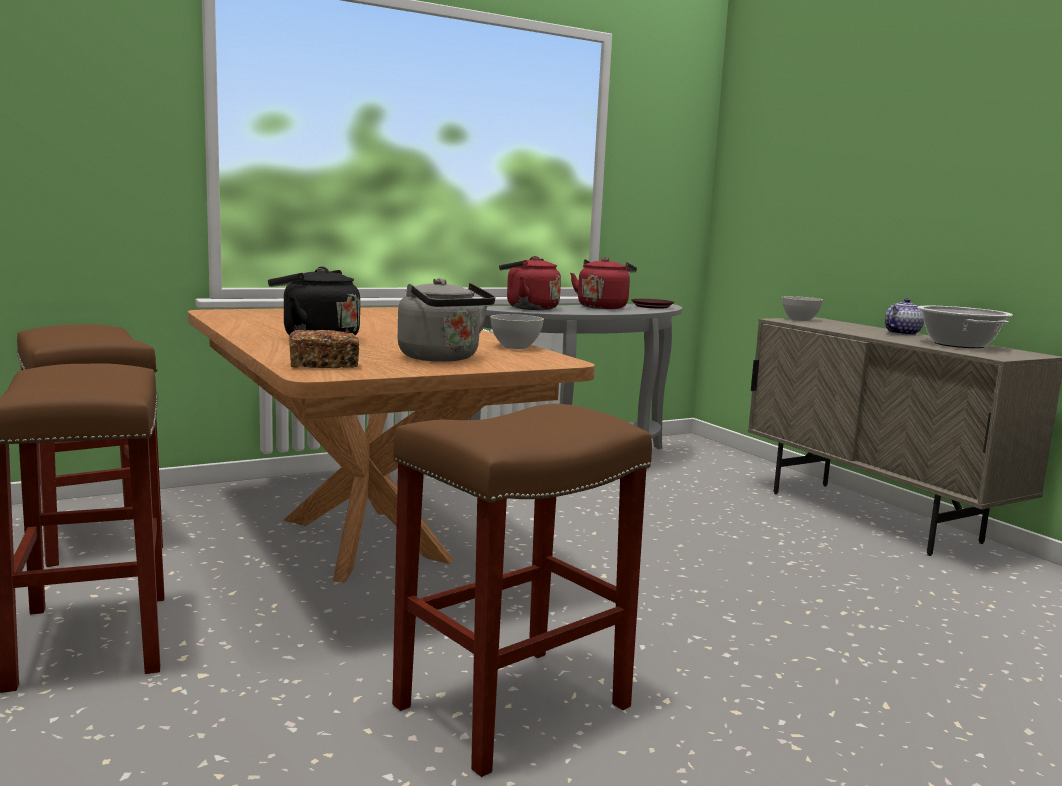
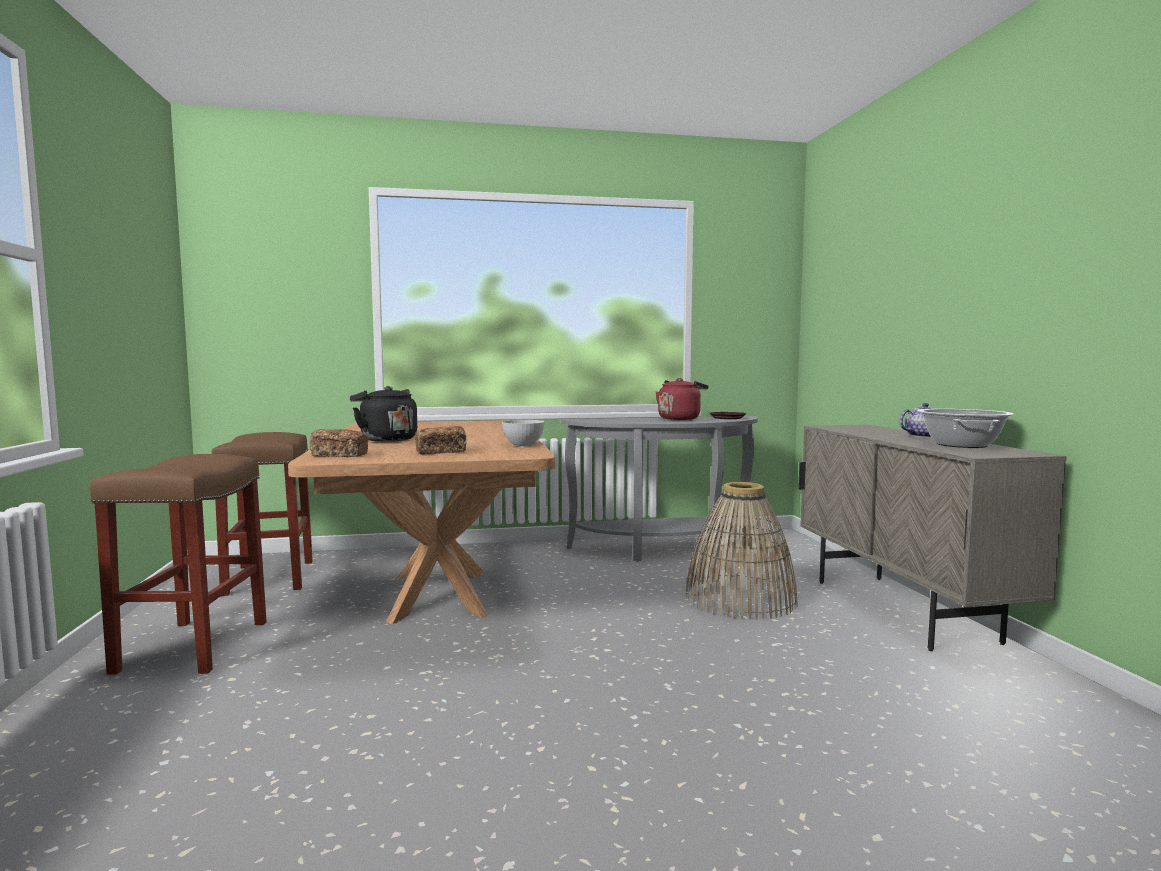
camera: 20 degrees right, 5 degrees down
(442, 358) = (441, 452): grey kettle -> bread
(511, 708) = (410, 734): brown stool -> none
(528, 308) = (611, 419): red kettle -> none
(713, 517) = (740, 599): none -> basket
(800, 319) = (843, 426): grey bowl -> none

